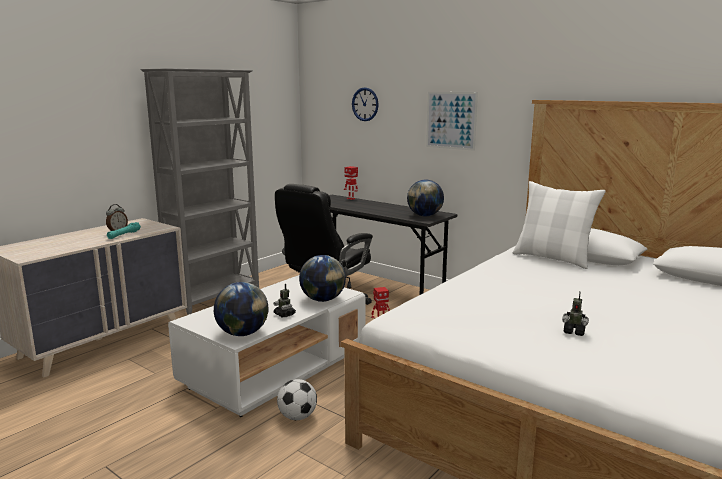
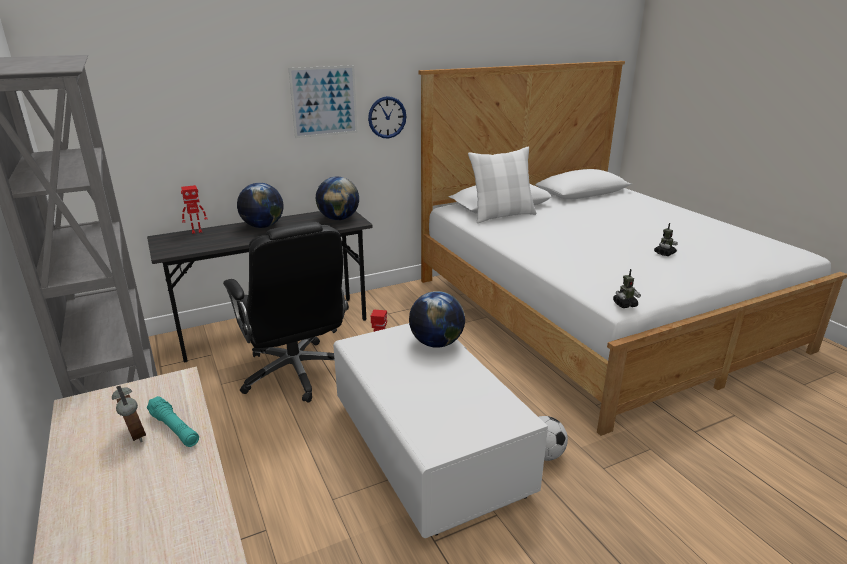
camera: 65 degrees left, 10 degrees up
(242, 333) = (504, 413): globe -> globe (262, 226)
(284, 314) = (464, 375): toy robot -> toy robot (624, 304)
(365, 104) = (183, 92): wall clock -> wall clock (387, 117)

